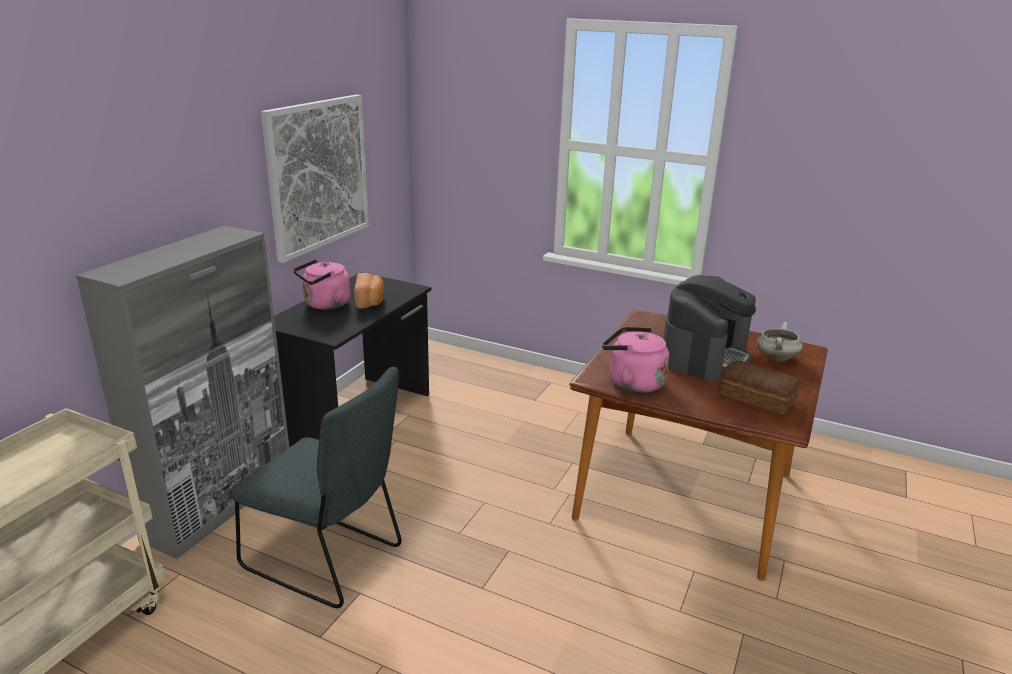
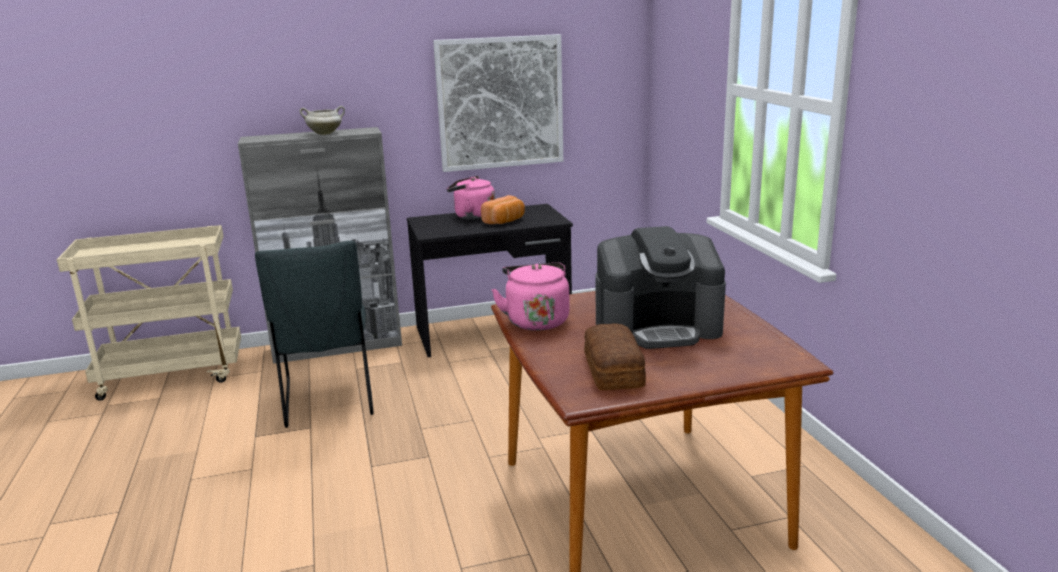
camera: 50 degrees right, 5 degrees down
(776, 358) = (732, 355): white cooking pot -> white cooking pot (325, 134)

